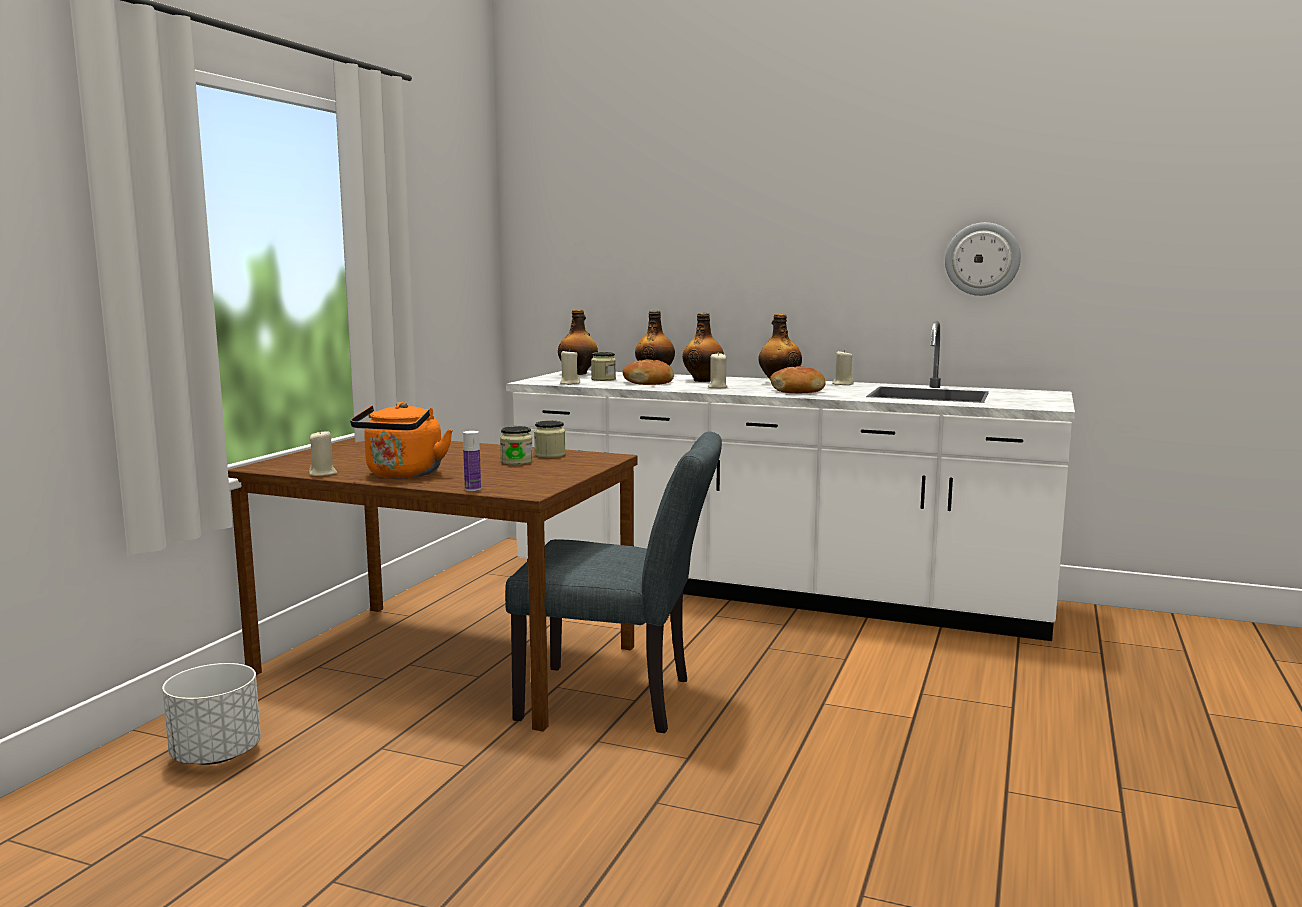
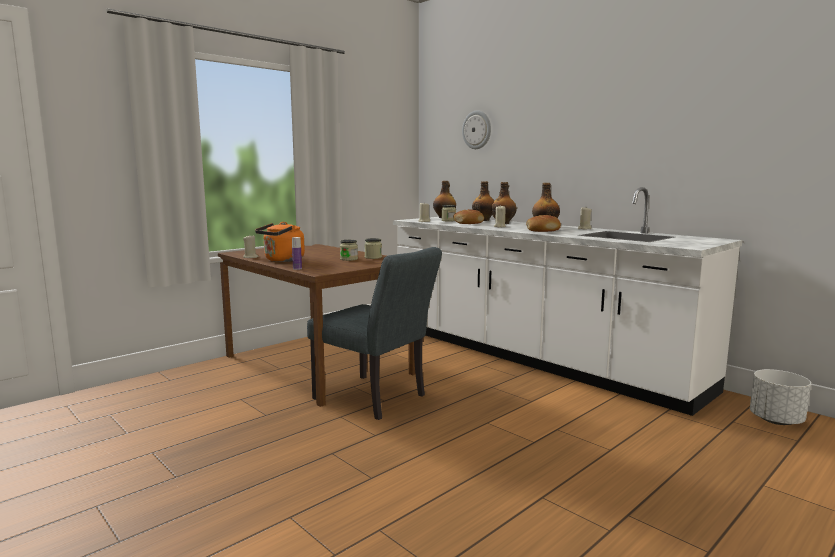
camera: 25 degrees right, 0 degrees up
(216, 755) = (174, 388): white planter -> white planter (775, 420)
(982, 259) = (684, 145): wall clock -> wall clock (477, 130)

